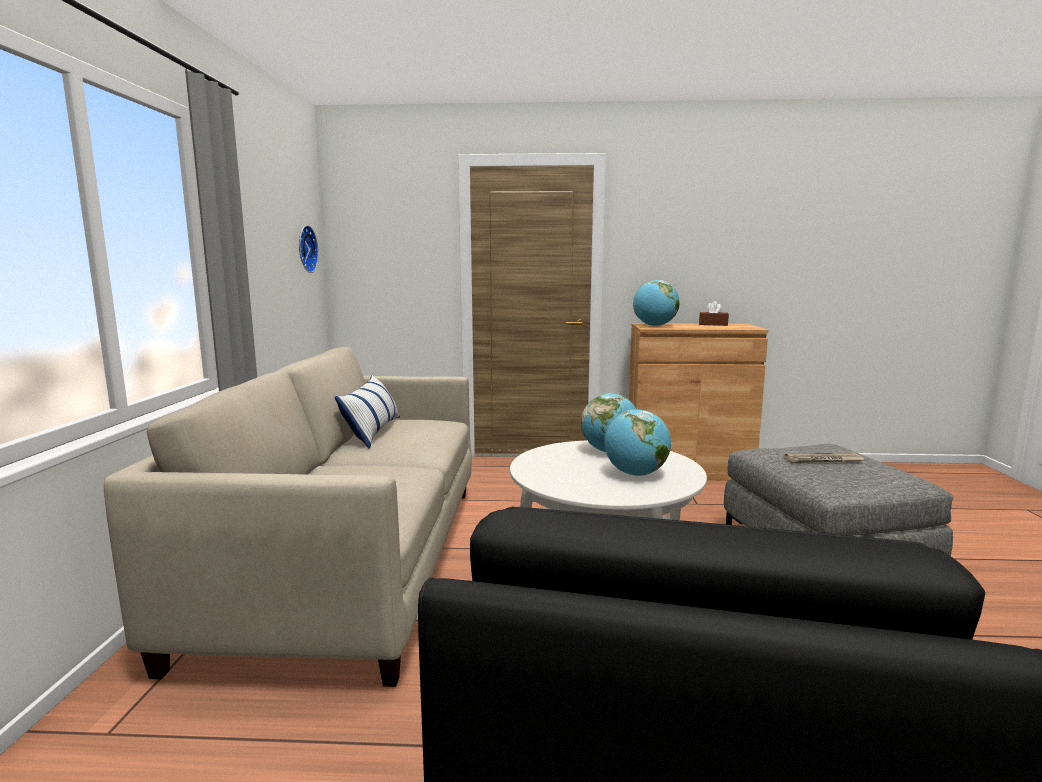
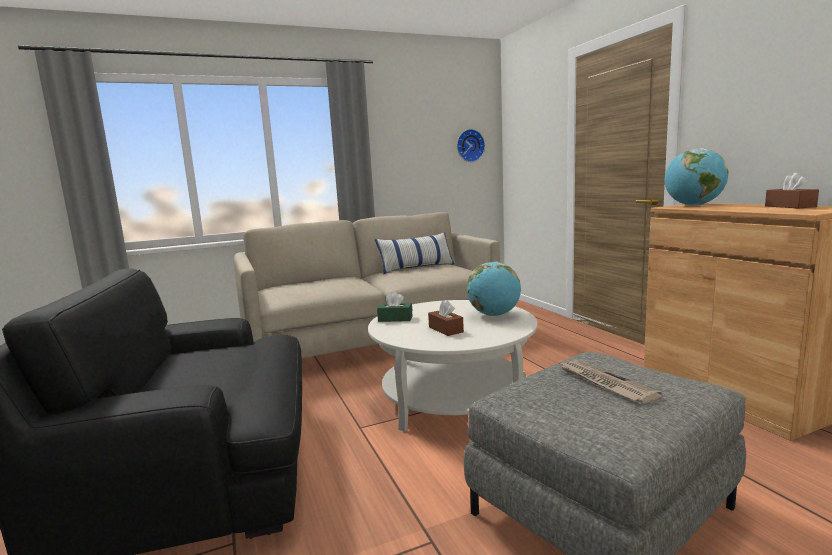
camera: 65 degrees right, 0 degrees up
(564, 485) = (395, 319): none -> green tissue box
(635, 474) = (445, 329): globe -> brown tissue box

